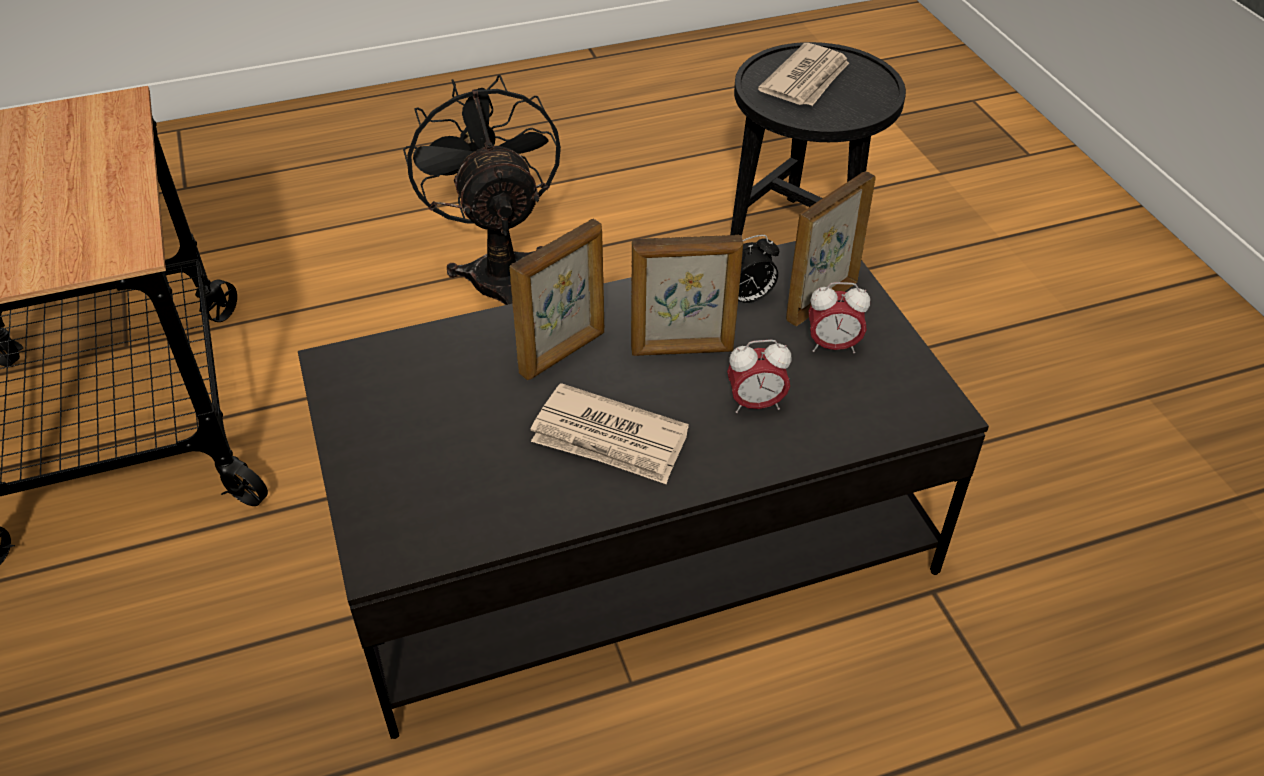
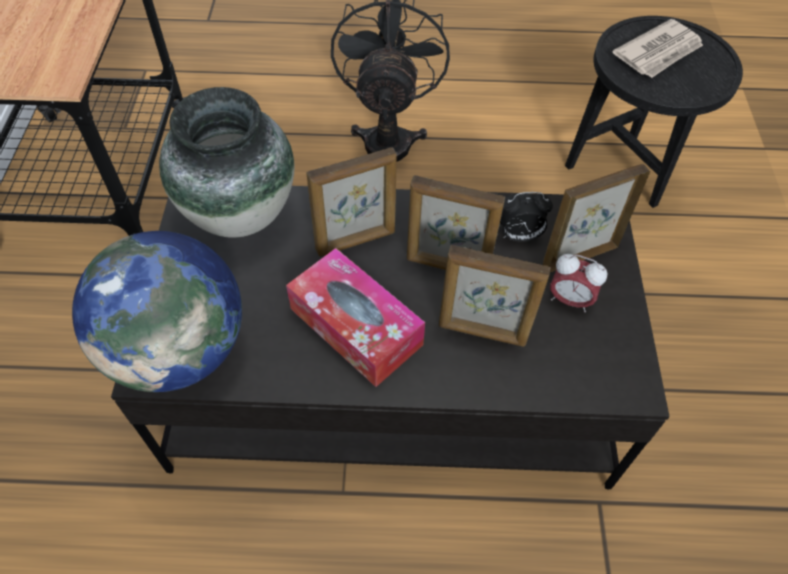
camera: 20 degrees right, 10 degrees up
(407, 362) = (241, 214): none -> vase
(409, 526) = (179, 350): none -> globe
(610, 439) = (356, 326): newspaper -> tissue box
(755, 404) = (482, 332): alarm clock -> picture frame

